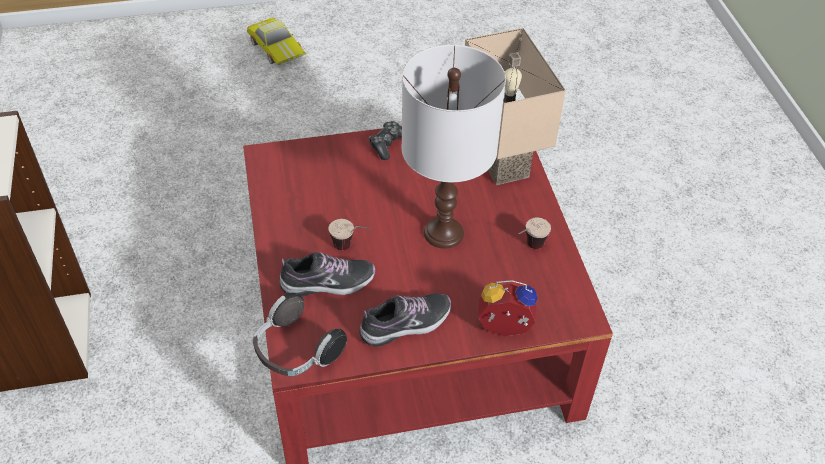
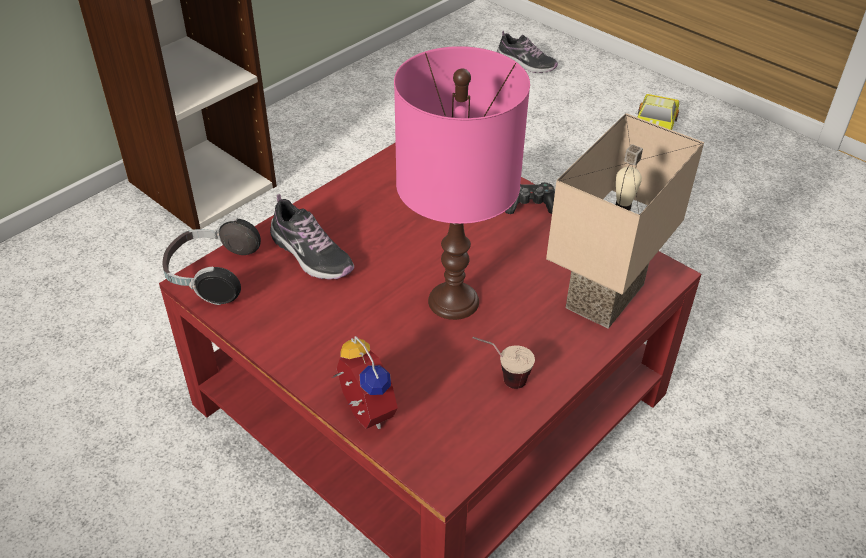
camera: 55 degrees right, 5 degrees down
(351, 248) = (368, 248): cup -> none
(406, 324) = (306, 332): shoe -> shoe (526, 64)
(444, 233) = (453, 302): white table lamp -> pink table lamp

